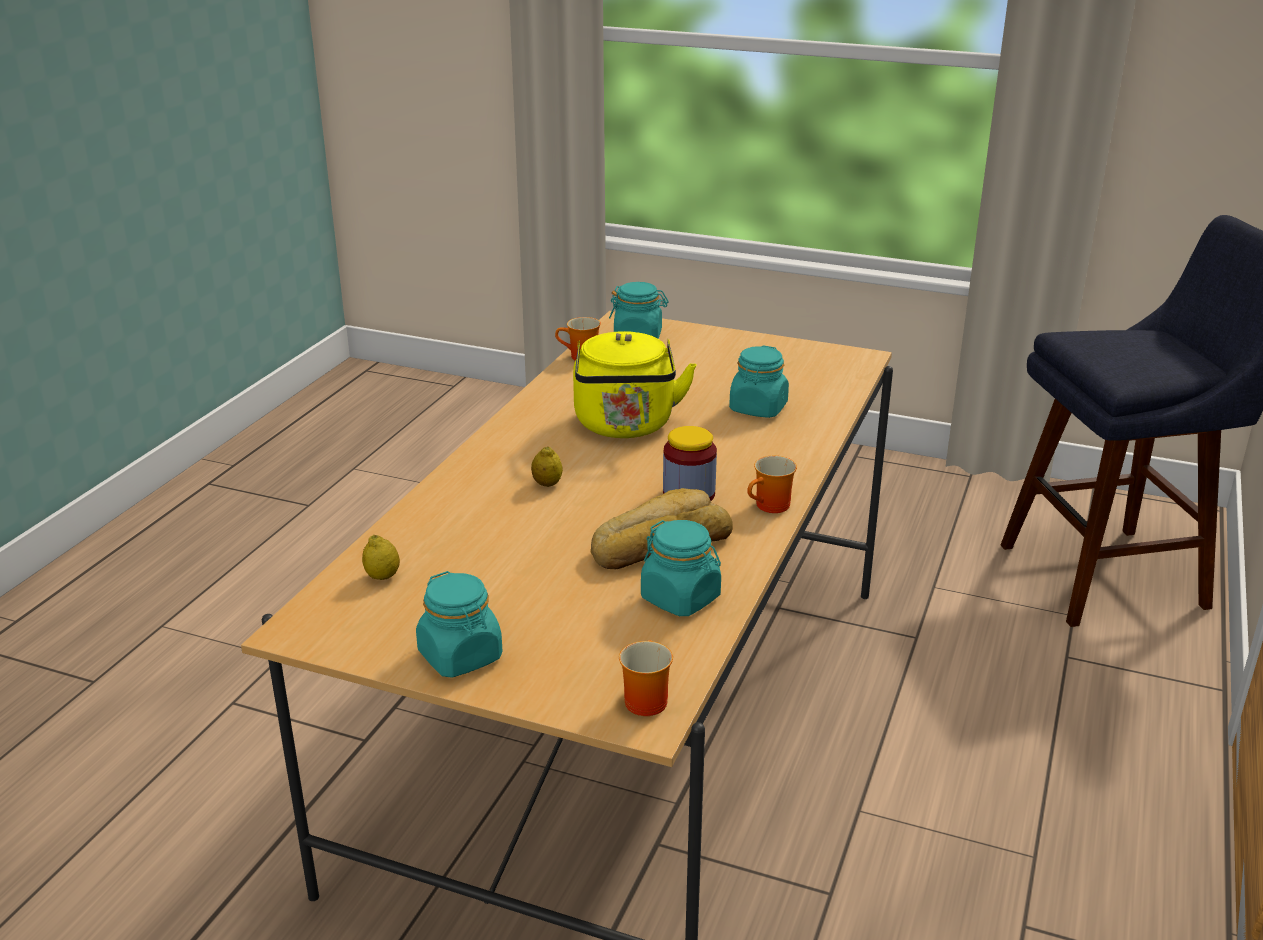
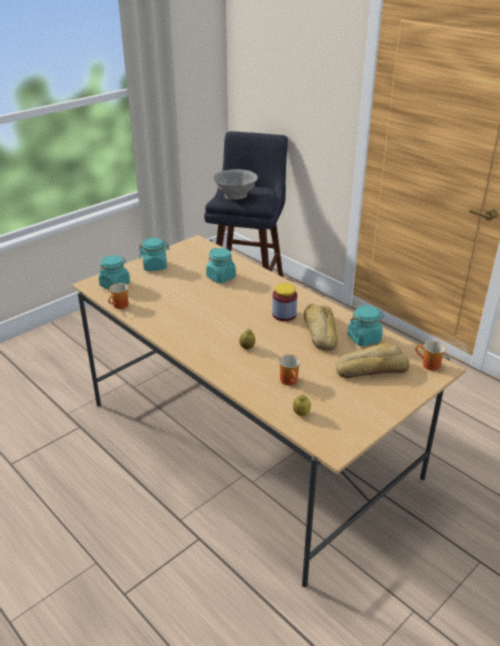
camera: 65 degrees left, 5 degrees up
(461, 656) = (380, 403): turquoise jar -> turquoise jar (155, 266)
(575, 625) = (371, 368): none -> bread
(625, 426) = (208, 313): yellow kettle -> none
(771, 507) = (308, 299): mug -> mug (290, 381)
(1107, 345) = (235, 196): none -> grey bowl

